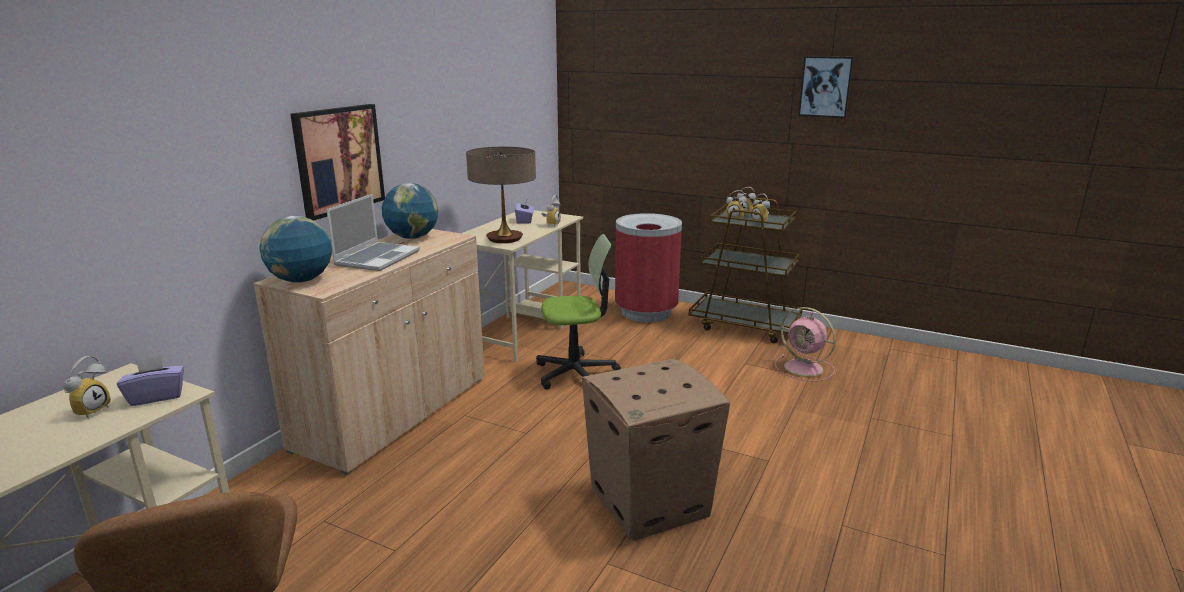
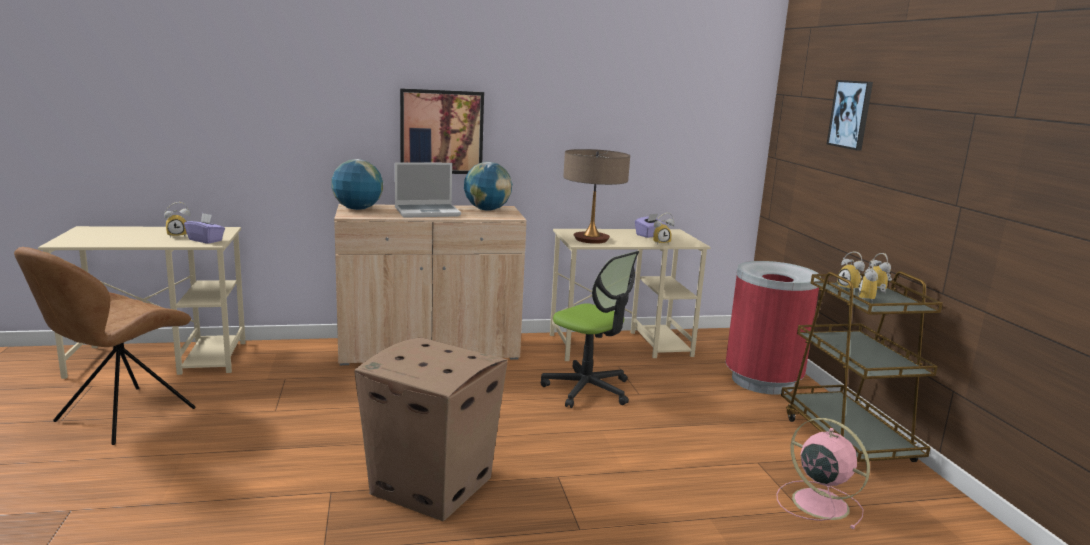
camera: 50 degrees right, 5 degrees down
(805, 368) = (817, 502): pink fan -> pink fan turned 135 degrees clockwise
(825, 86) = (1005, 128): picture -> picture (851, 114)

